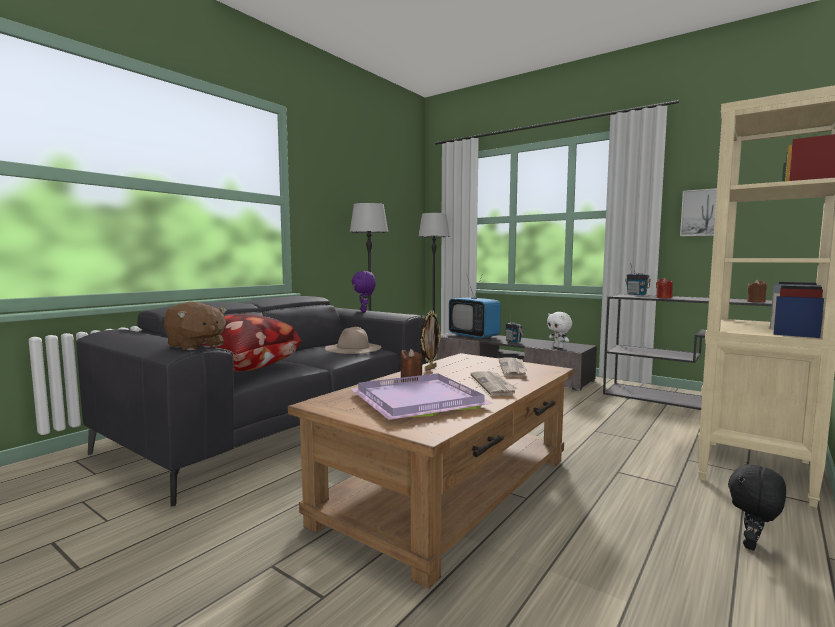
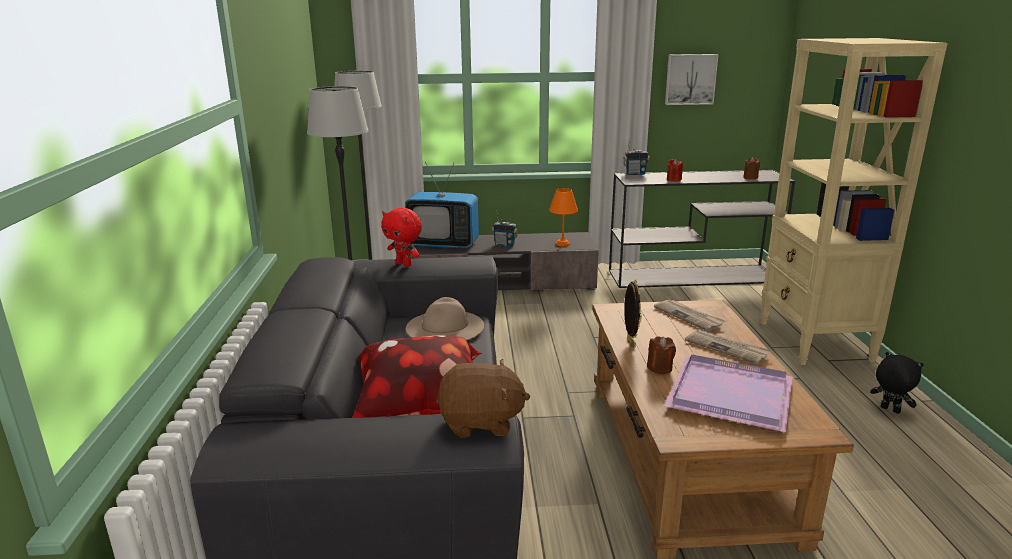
camera: 40 degrees left, 15 degrees up
(364, 311) = (404, 264): purple plush toy -> red plush toy
(558, 347) = (563, 244): white plush toy -> orange table lamp
(753, 545) = (889, 410): black plush toy -> black plush toy turned 135 degrees clockwise

